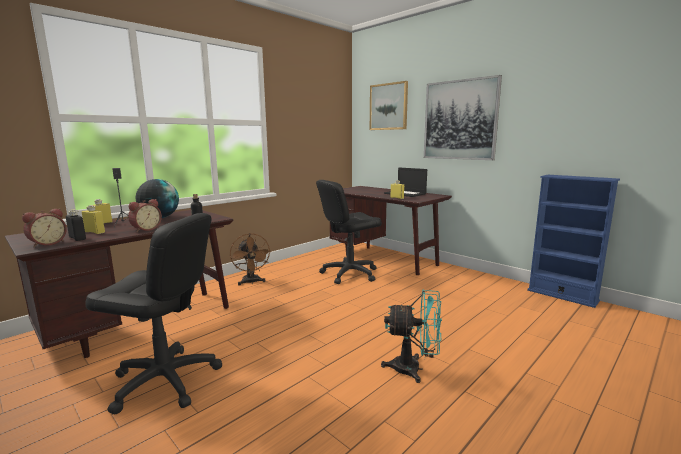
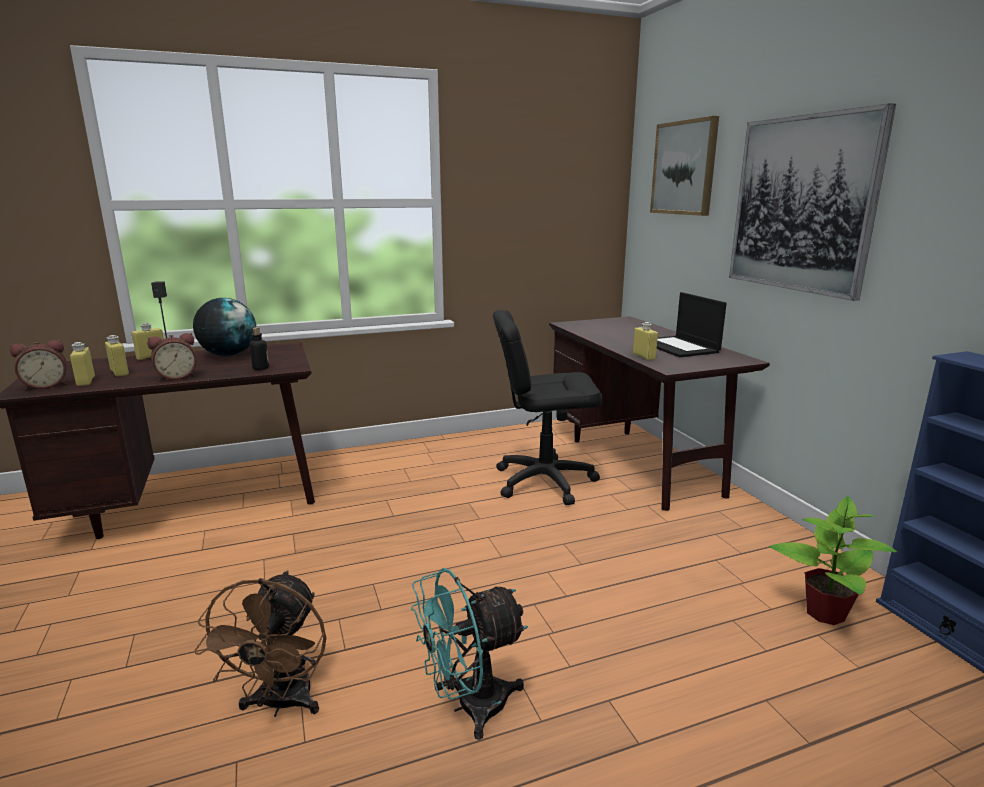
camera: 25 degrees right, 5 degrees up
(77, 238) = (86, 381): black bottle -> yellow bottle
(165, 381) = (138, 603): black office chair -> none
(251, 282) = (383, 465): brown fan -> brown fan (281, 704)
(414, 369) = (469, 706): turquoise fan -> turquoise fan turned 120 degrees clockwise
(514, 298) = (824, 612): none -> potted plant

